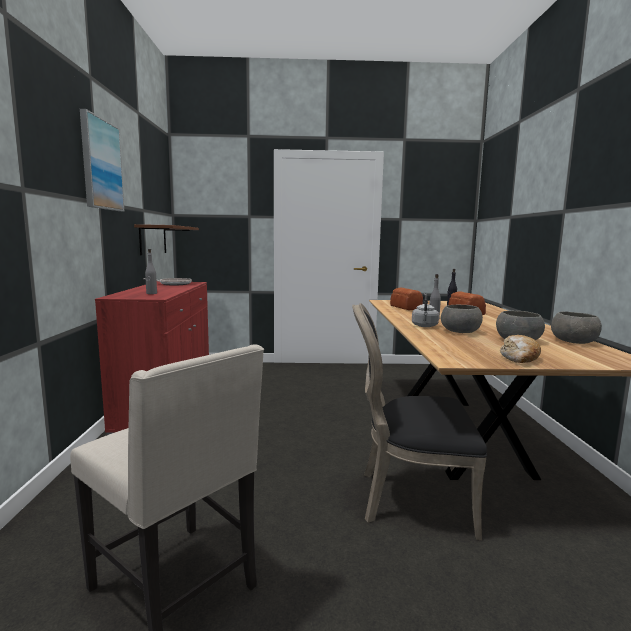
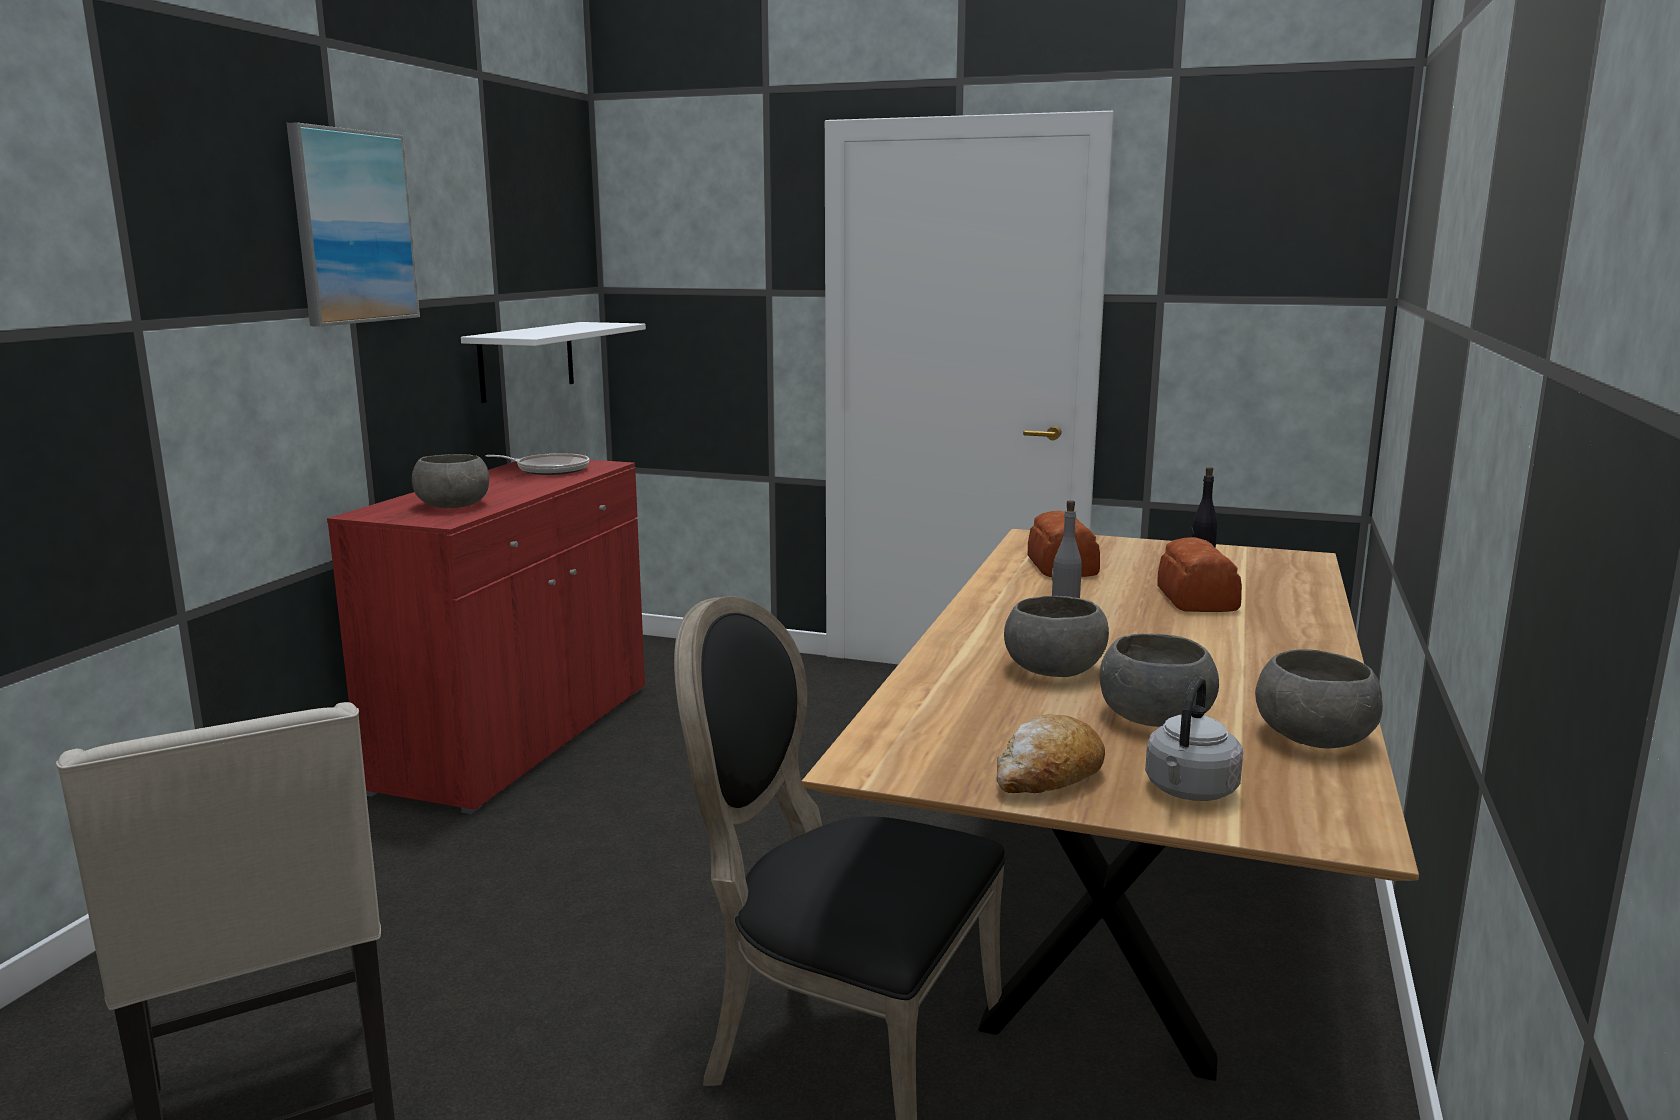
camera: 20 degrees right, 5 degrees up
(151, 293) = (454, 505): grey bottle -> grey bowl
(153, 240) = (527, 360): brown shelf -> white shelf
(424, 326) = (994, 641): grey kettle -> grey kettle (1189, 792)

